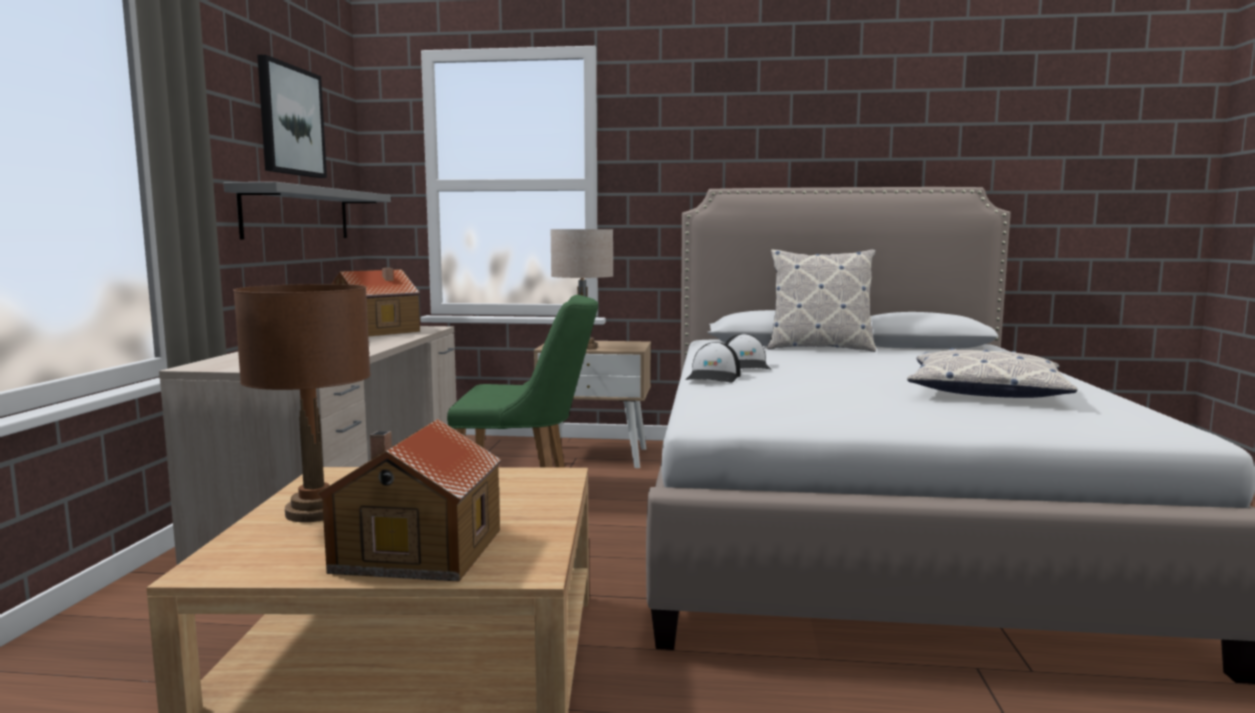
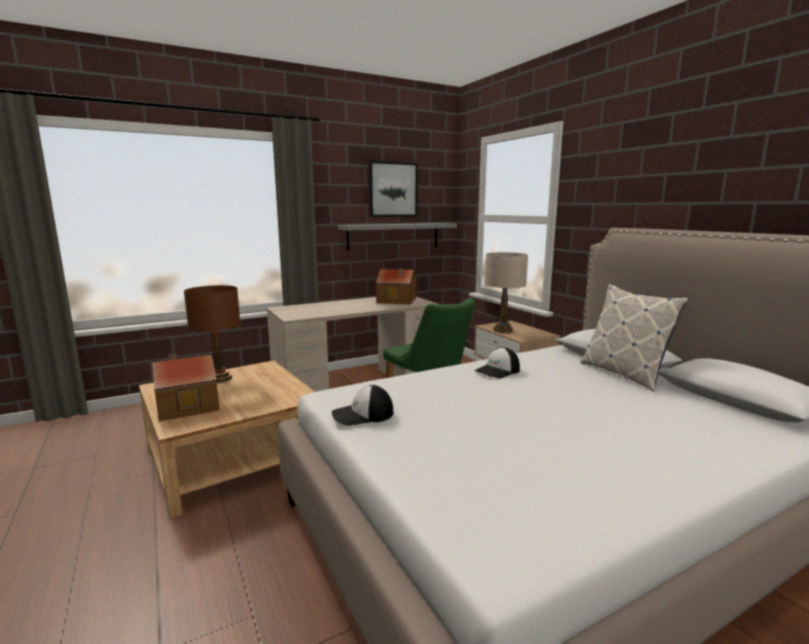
camera: 55 degrees right, 5 degrees up
(714, 377) = (445, 372): cap -> cap (362, 415)
(985, 391) = (550, 454): pillow -> none

